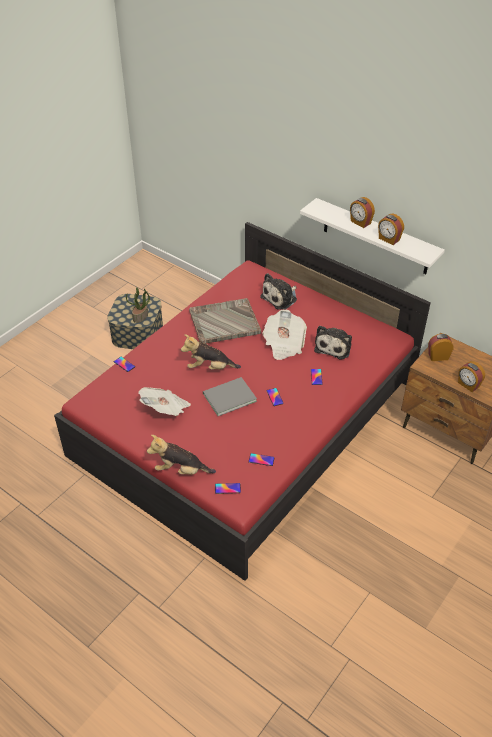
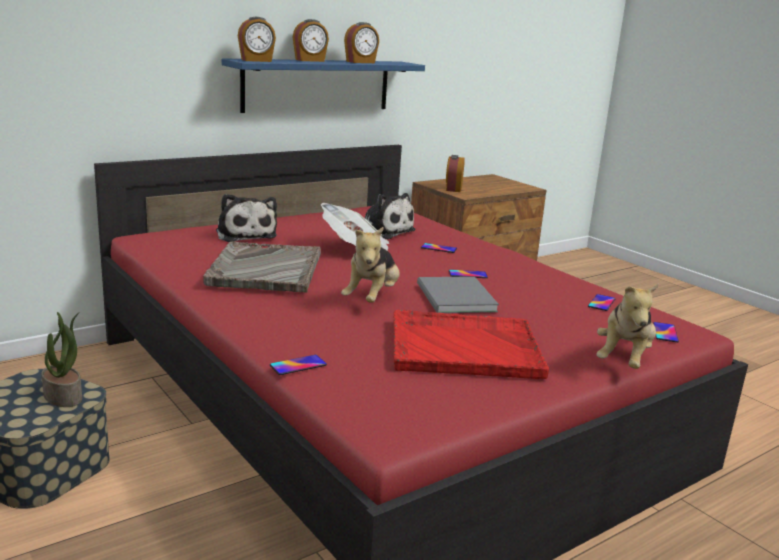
camera: 75 degrees left, 25 degrees down
(166, 410) = (463, 347): newspaper -> red tray
(375, 237) = (317, 85): white shelf -> blue shelf
(468, 385) = (507, 189): alarm clock -> alarm clock (256, 60)

